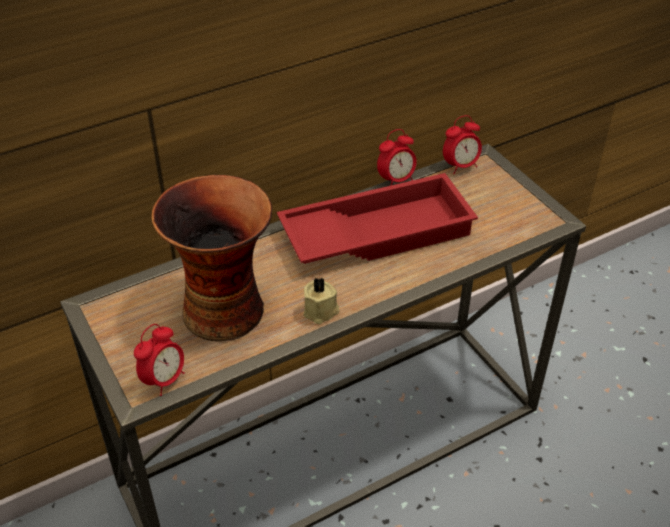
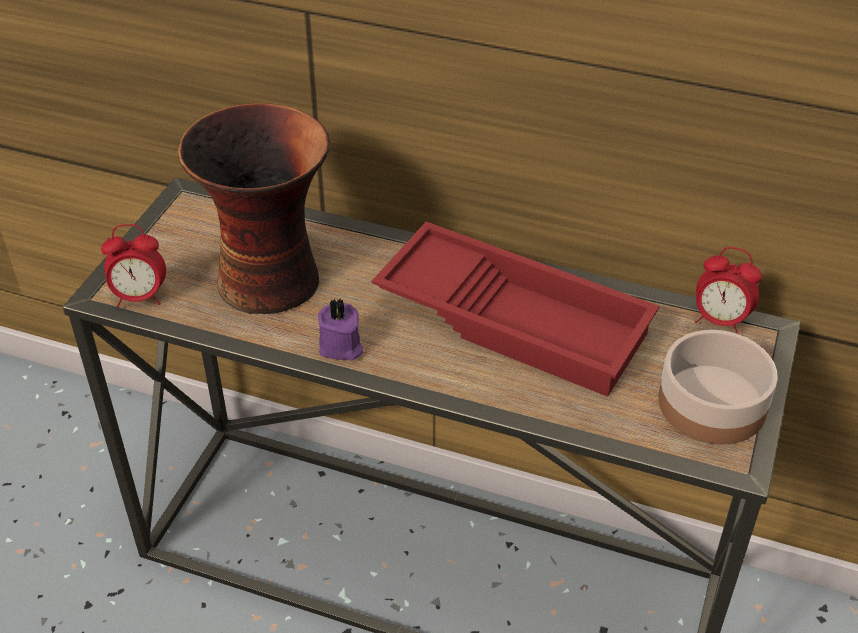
camera: 50 degrees right, 0 degrees up
(321, 311) = (341, 347): beige candle -> purple candle
(396, 180) = (620, 284): alarm clock -> none
(512, 203) = (713, 403): none -> bowl

